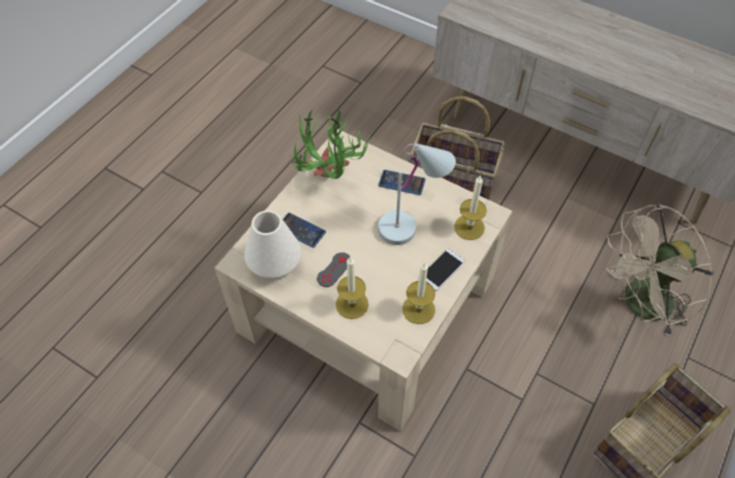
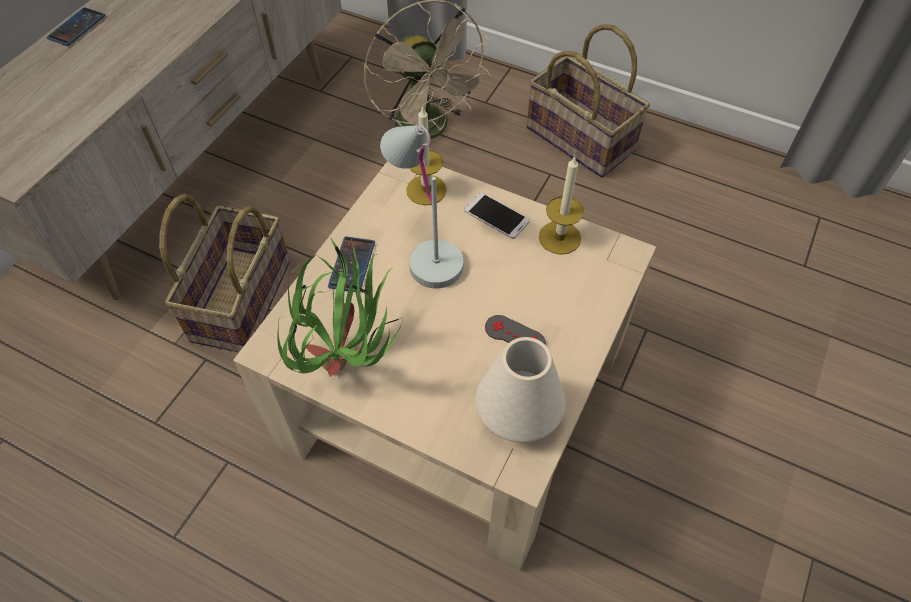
camera: 95 degrees left, 0 degrees up
(301, 230) = (450, 387): phone -> phone (77, 27)
(352, 304) = (567, 309): candle -> none

